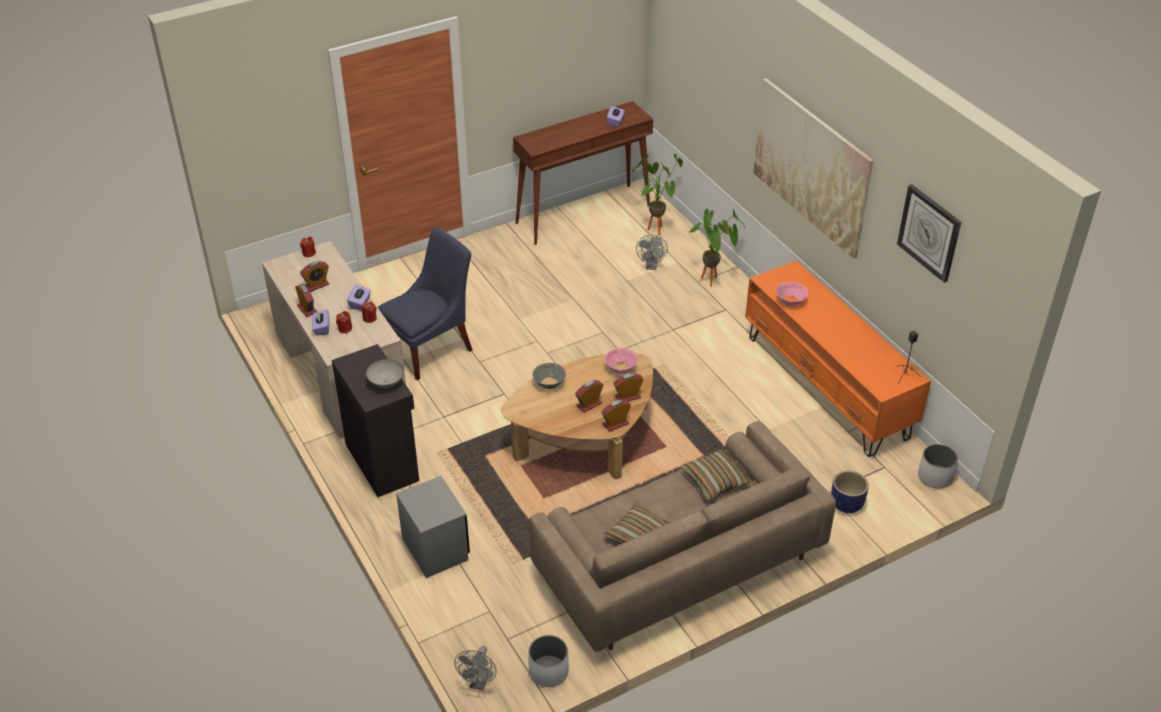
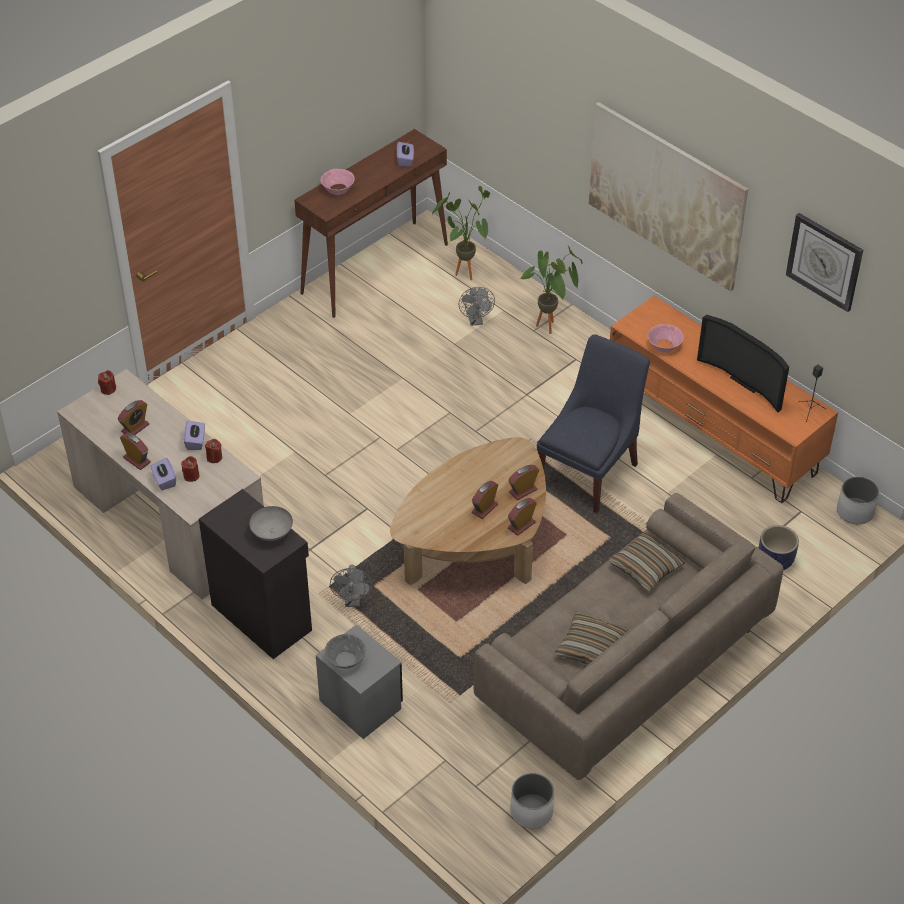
camera: 15 degrees left, 5 degrees up
(431, 348) = (263, 469): blue chair -> blue chair (590, 471)
(479, 683) = (463, 840): grey fan -> grey fan (353, 601)
(549, 383) = (432, 491): grey bowl -> grey bowl (346, 659)
(621, 368) = (503, 458): pink bowl -> pink bowl (338, 189)
(855, 340) = (747, 380): none -> television

